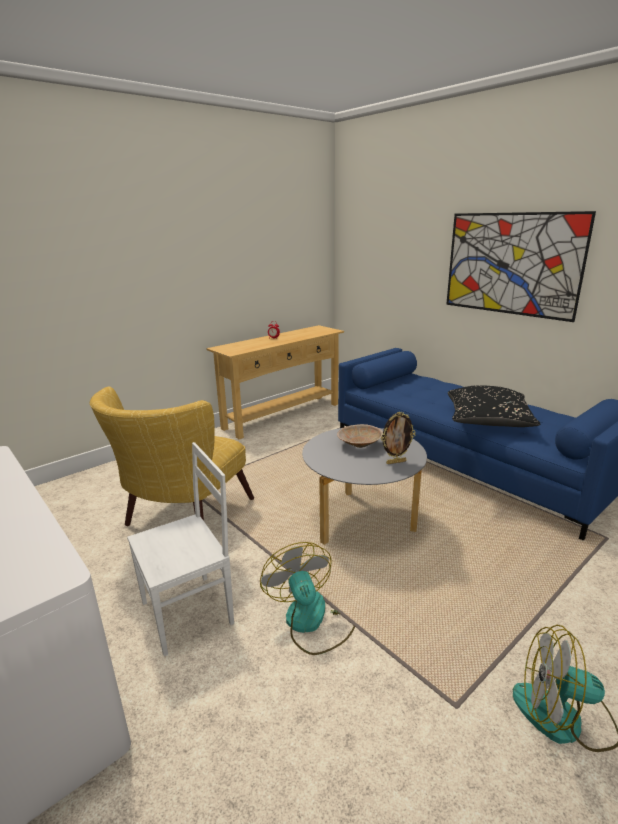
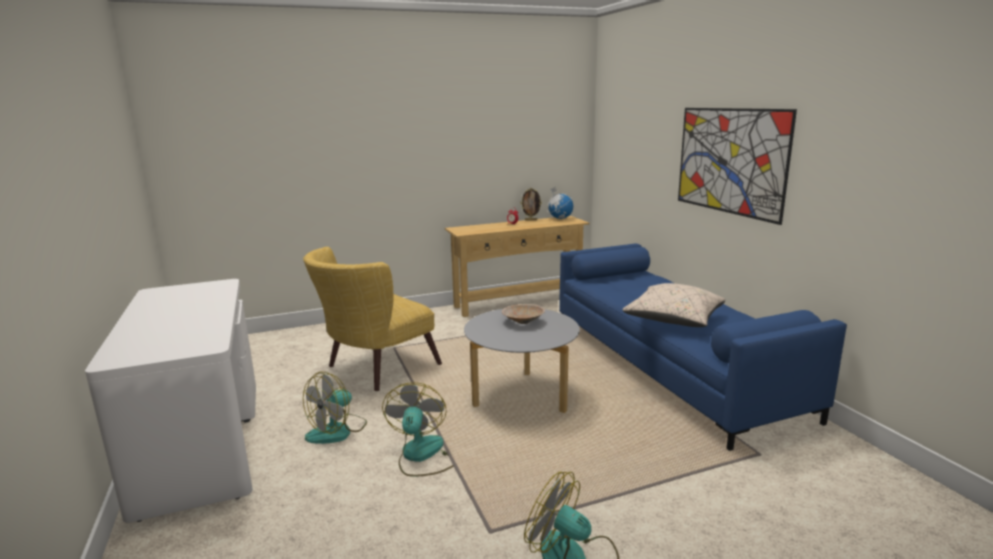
camera: 20 degrees right, 5 degrees down
(189, 613) = (337, 431): white chair -> fan
(312, 329) = (560, 218): none -> globe
(396, 462) = (541, 338): picture frame -> picture frame (531, 220)
(488, 421) = (673, 320): black pillow -> beige pillow

